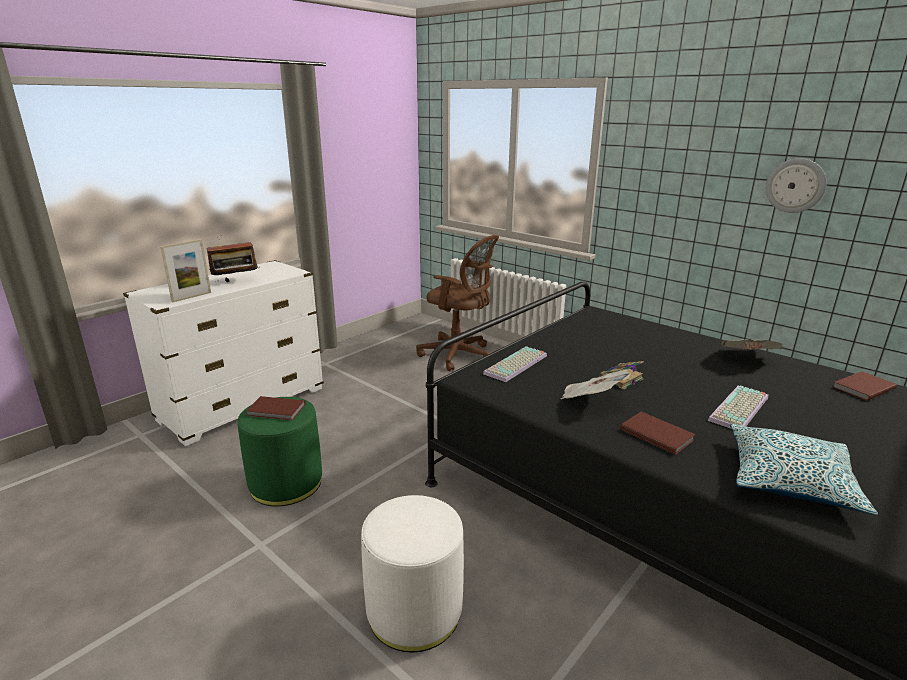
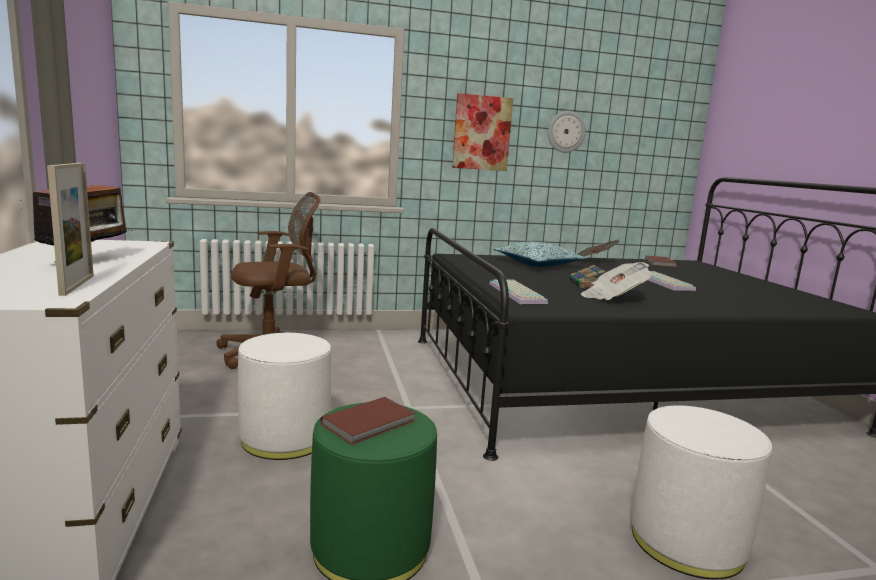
camera: 55 degrees left, 10 degrees down
(362, 410) = (285, 438): none -> white ottoman
(656, 434) = (683, 302): brown book -> none
(680, 184) = (481, 133): none -> picture
(790, 480) = (762, 301): pillow -> pillow (538, 264)

